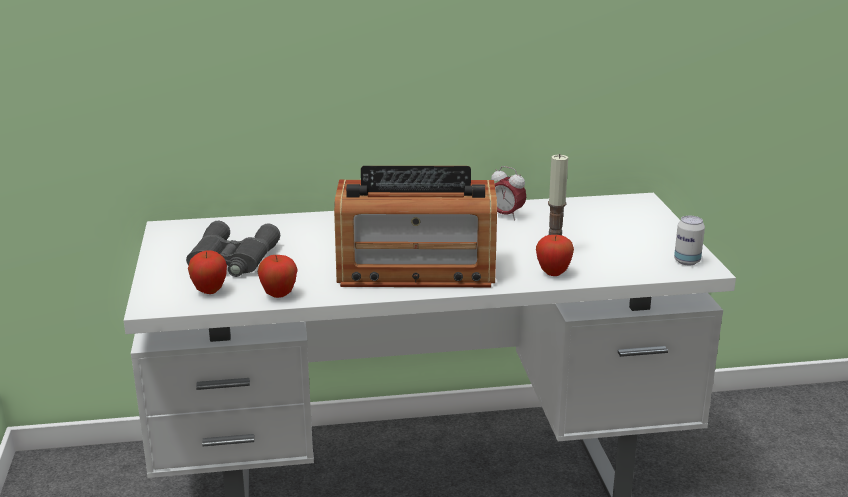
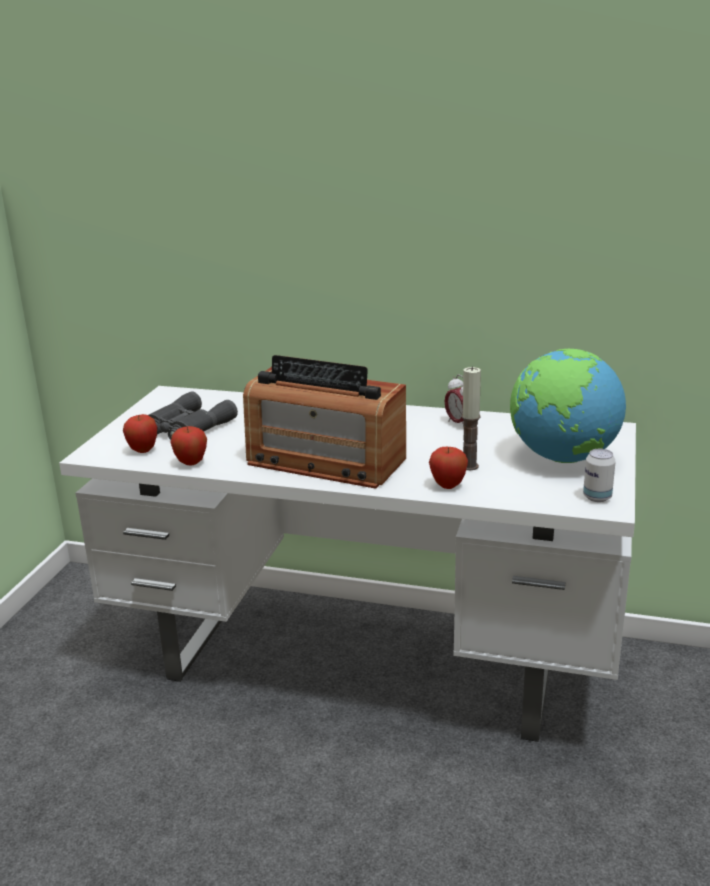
camera: 25 degrees right, 0 degrees up
(625, 232) = (562, 458): none -> globe

